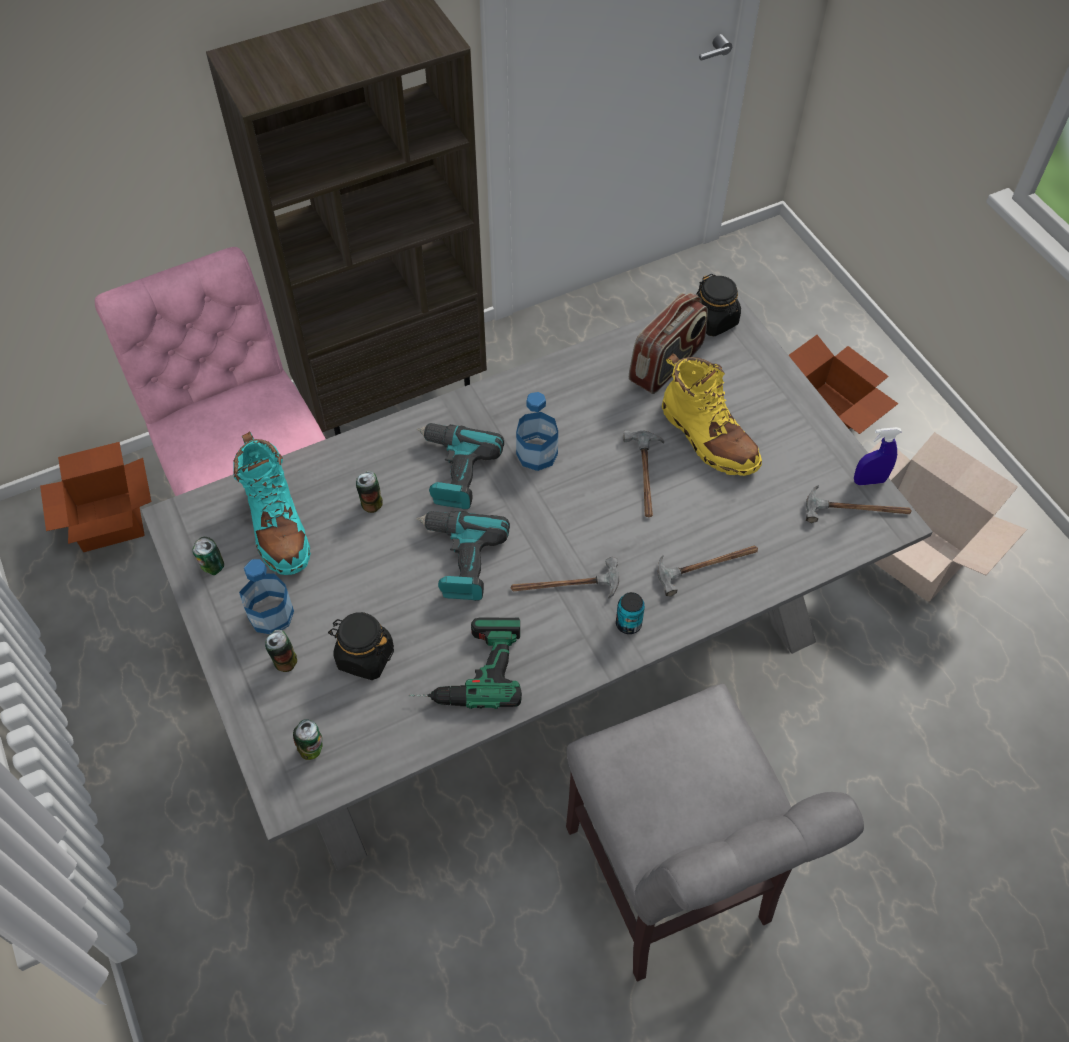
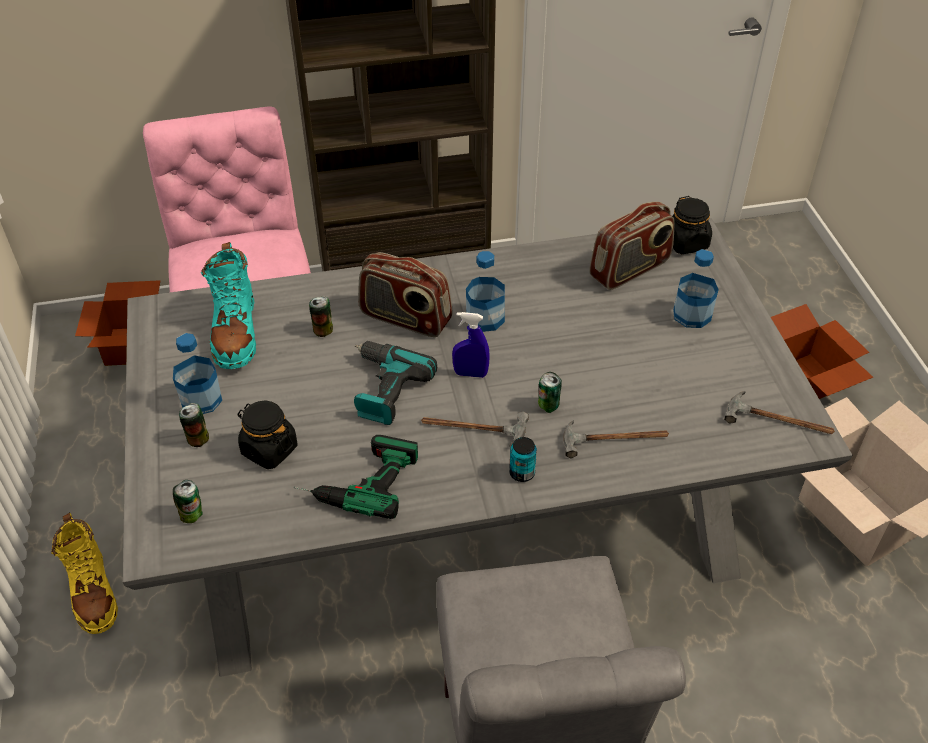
camera: 15 degrees right, 10 degrees down
(213, 567) = (167, 353): can -> can (548, 406)
(454, 471) = (405, 318): power drill -> radio
(646, 476) = (580, 354): hammer -> none
(708, 438) = (650, 334): yellow boot -> yellow boot (92, 591)
(742, 406) = (692, 315): none -> bottle
(869, 481) = (799, 399): blue spray bottle -> blue spray bottle (470, 374)

